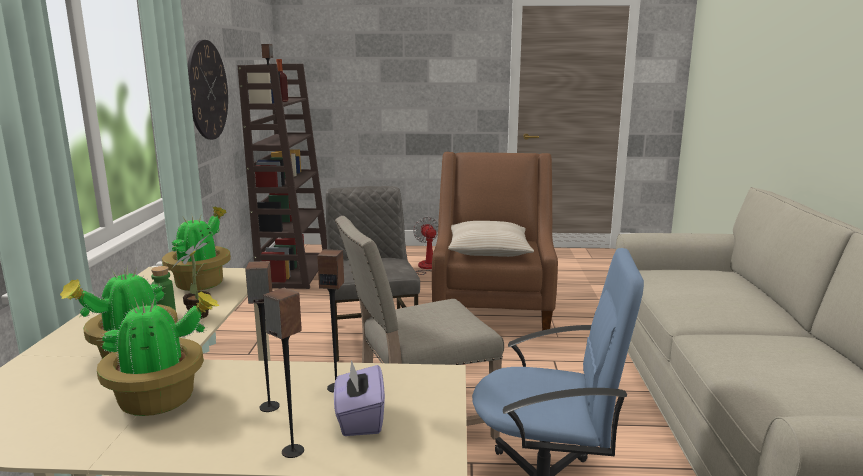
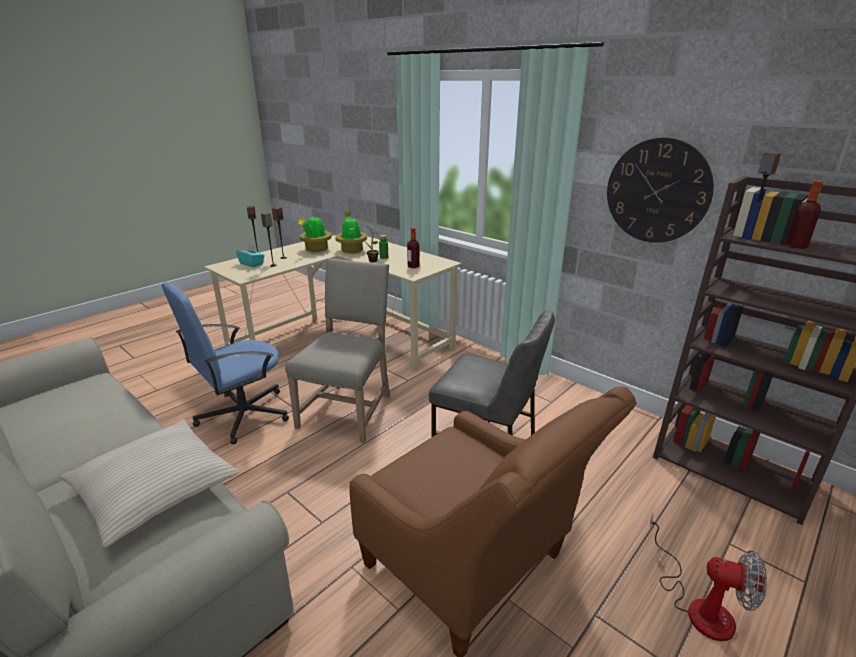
camera: 130 degrees right, 10 degrees up
(201, 283) = (413, 266): potted plant -> bottle
(359, 419) = (252, 264): purple tissue box -> turquoise tissue box
(488, 250) = (455, 469): beige pillow -> beige pillow (155, 489)

